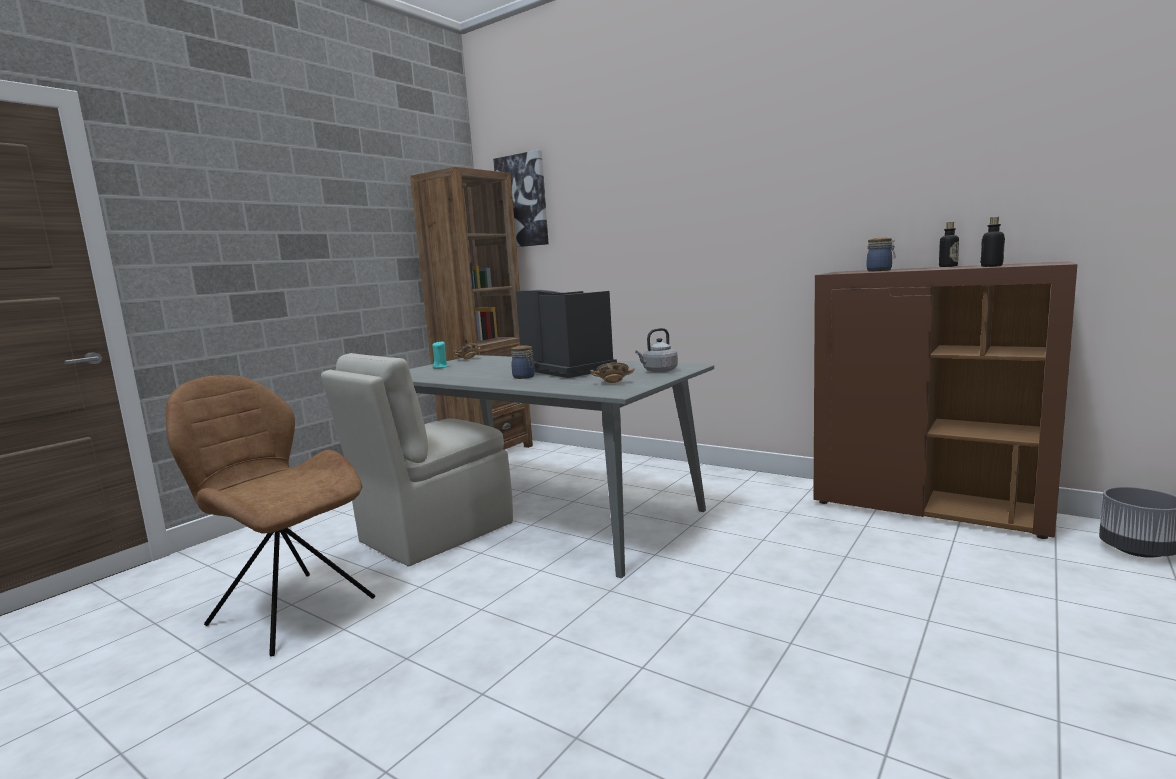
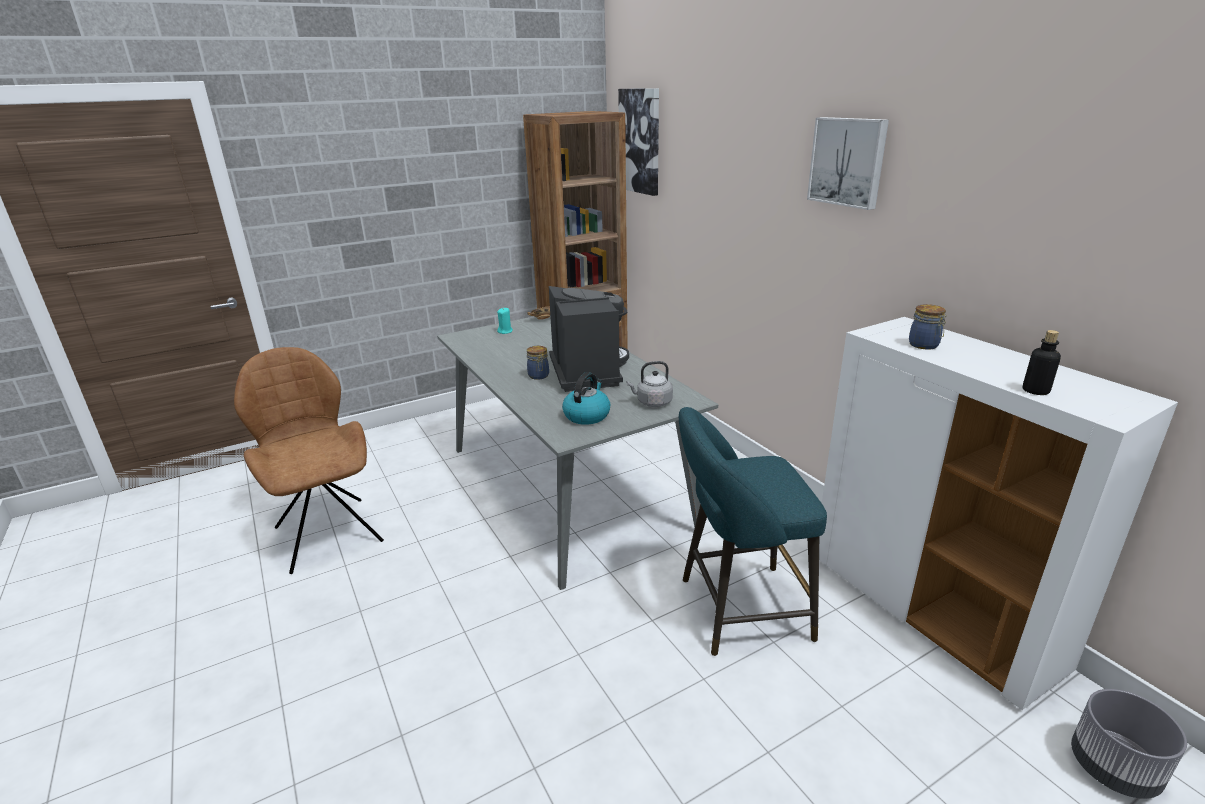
camera: 25 degrees right, 15 degrees up
(433, 533) = (468, 484): beige chair -> none
(613, 383) = (587, 415): bowl -> kettle
(755, 165) = (848, 162): none -> picture
(794, 546) = (737, 610): none -> turquoise stool
(929, 509) = (931, 611): brown cabinet -> white cabinet
(948, 266) = (1019, 358): bottle -> none

